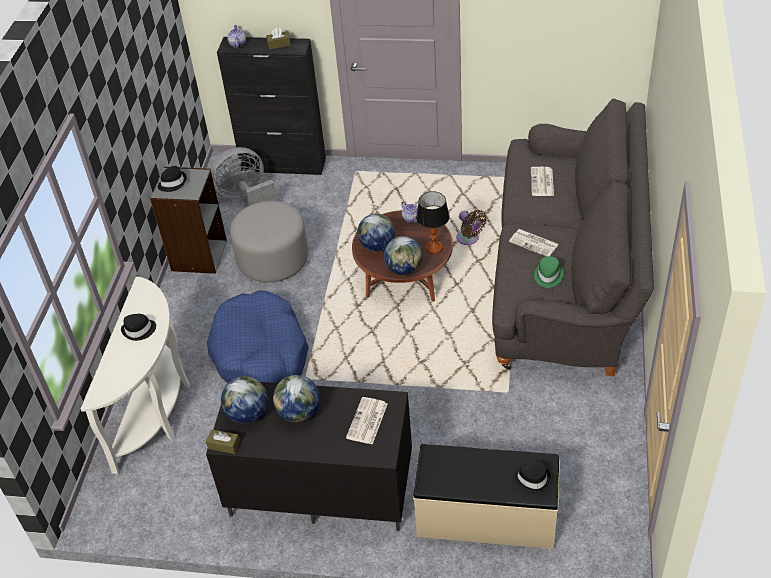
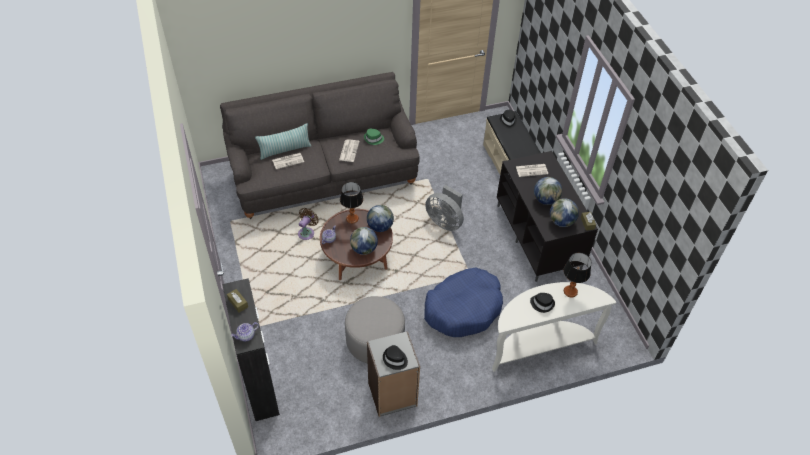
camera: 120 degrees left, 5 degrees up
(132, 366) = (570, 291): none -> table lamp
(245, 198) = (313, 394): grey fan -> grey fan (445, 221)
(568, 186) = (285, 150): none -> pillow

